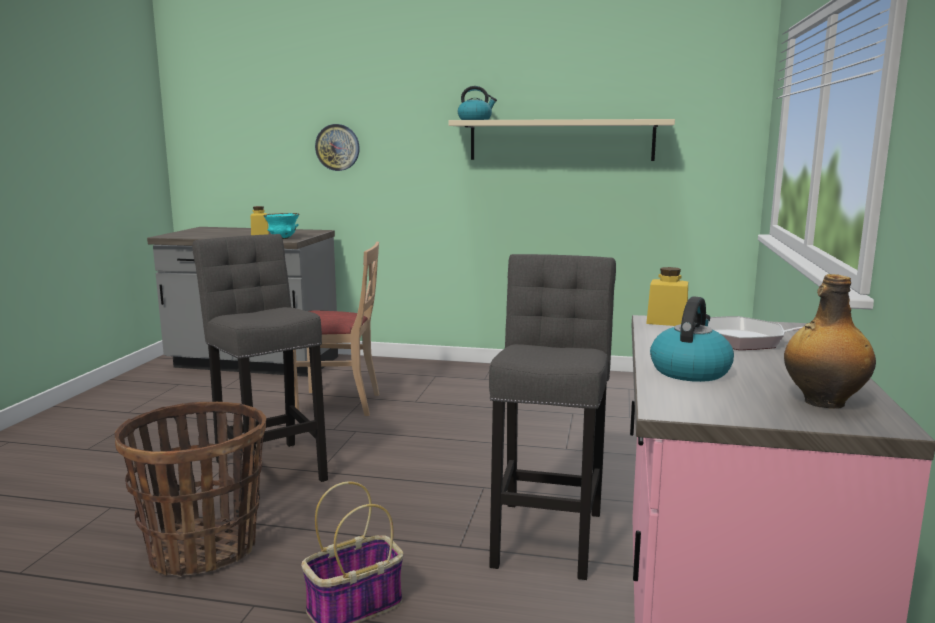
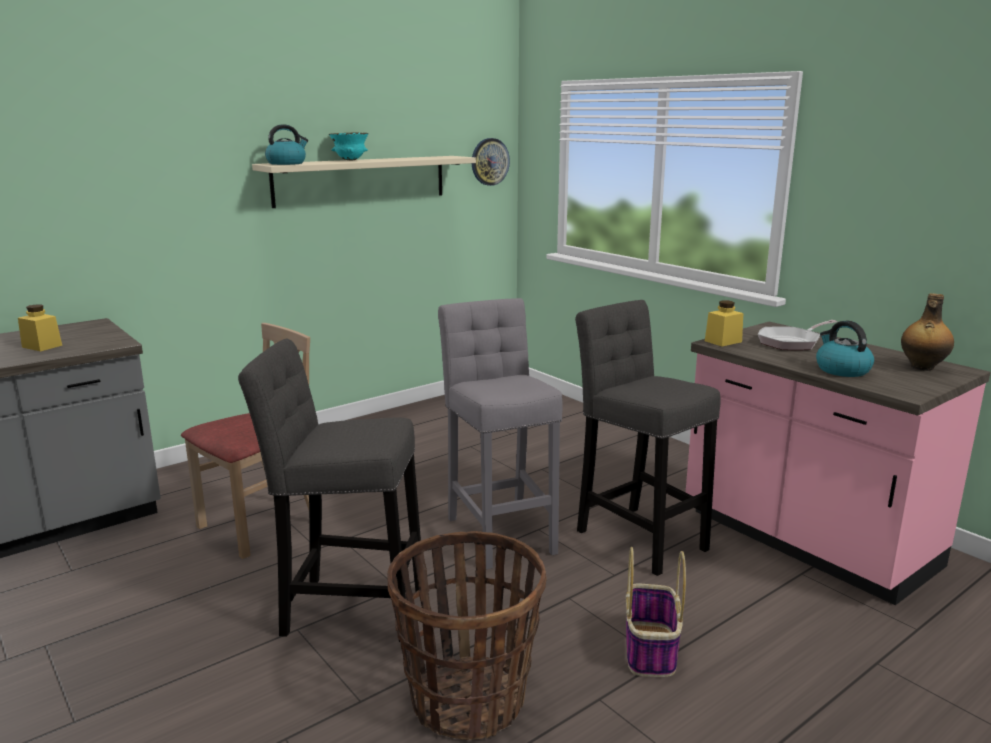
camera: 50 degrees left, 5 degrees up
(283, 238) = (102, 344): turquoise bowl -> turquoise bowl (350, 160)
(337, 147) = (93, 206): wall clock -> wall clock (489, 161)
(453, 474) = (500, 531): none -> grey stool

